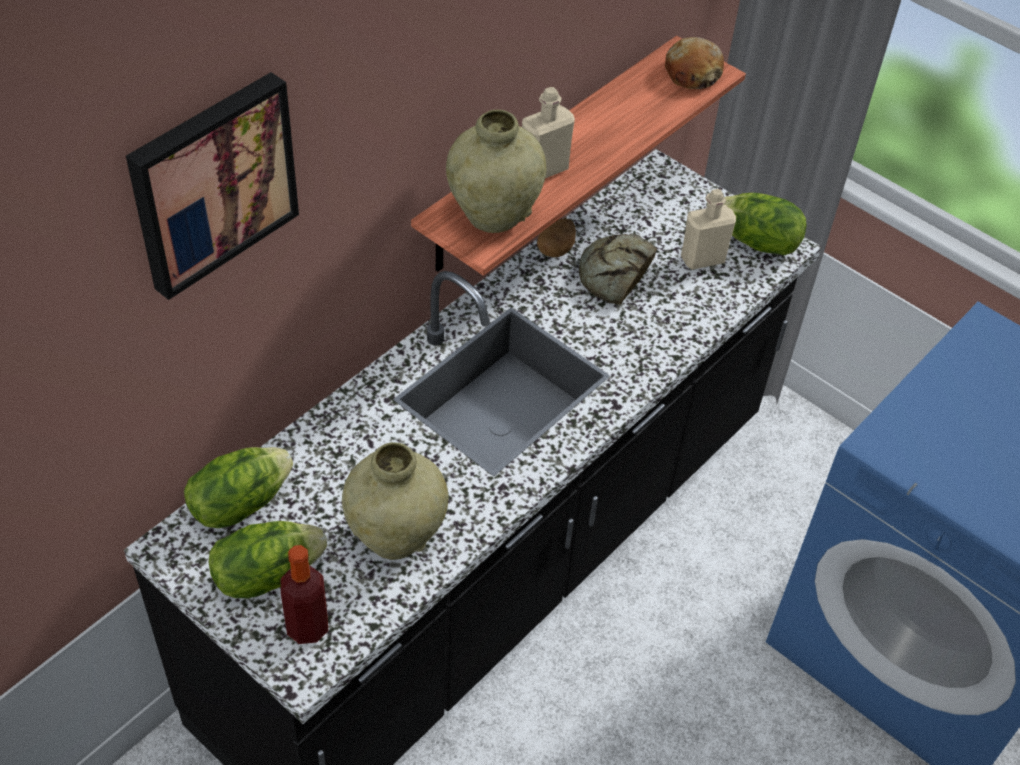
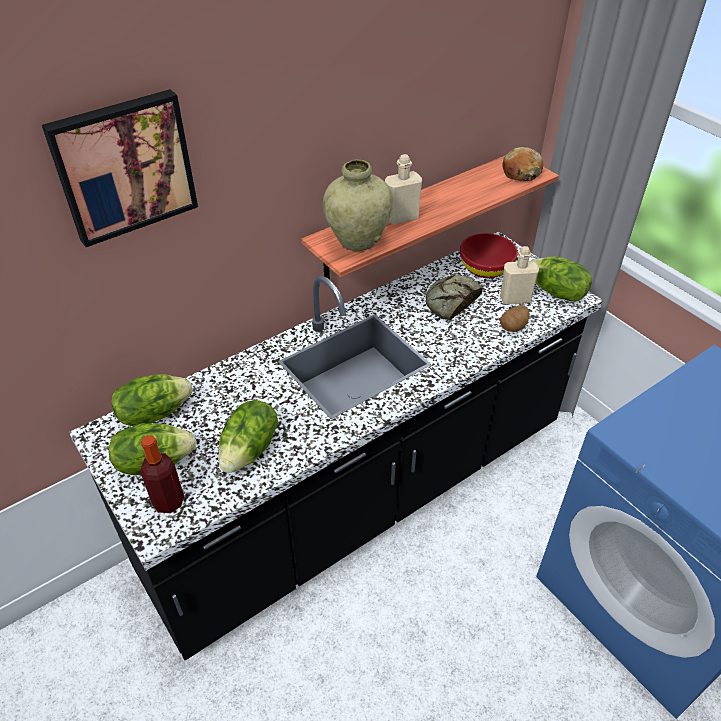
camera: 15 degrees right, 5 degrees down
(396, 537) = (250, 450): beige vase -> lettuce
(556, 249) = (415, 282): potato -> potato (513, 326)
(651, 214) = (486, 269): none -> red bowl

